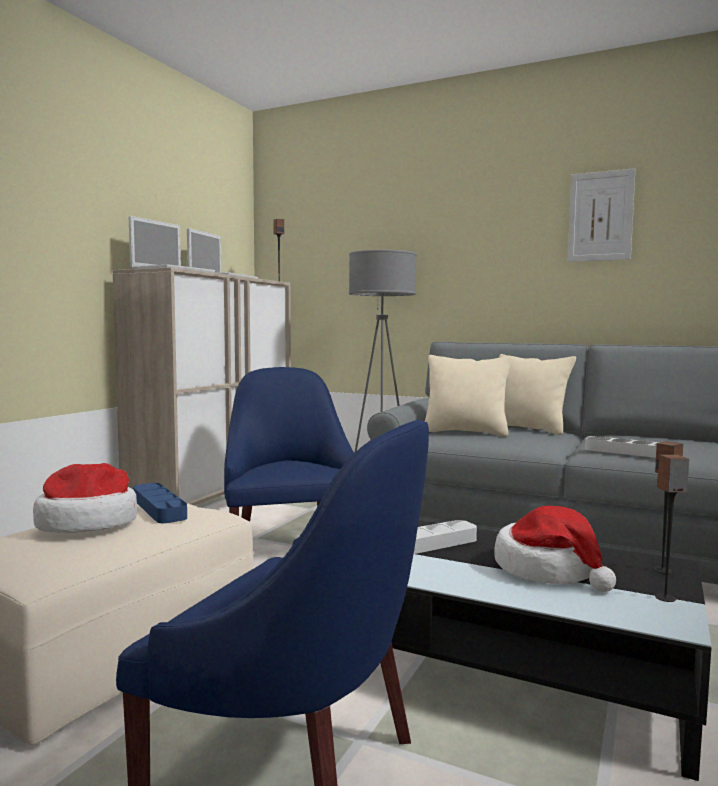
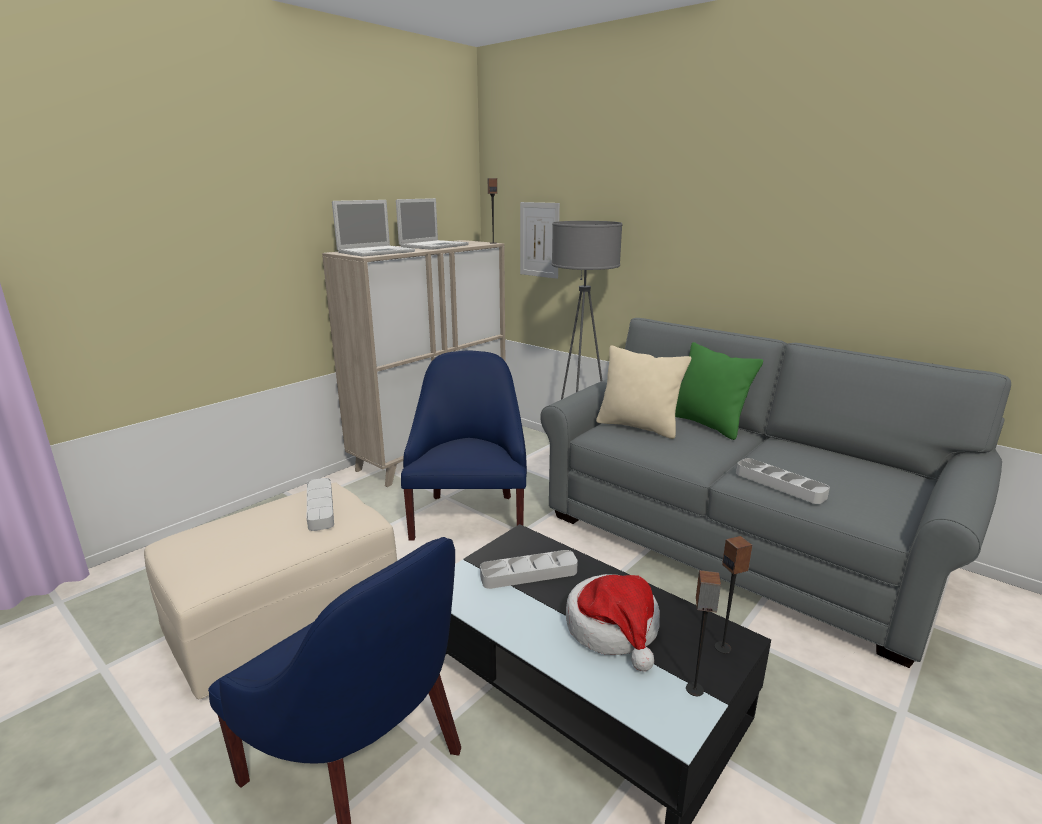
camera: 15 degrees right, 15 degrees up
(88, 523) = (258, 523): hat -> none
(159, 508) = (320, 507): blue tray -> grey tray
(528, 429) = (708, 424): beige pillow -> green pillow
(600, 216) = (826, 192): picture -> picture (539, 240)

